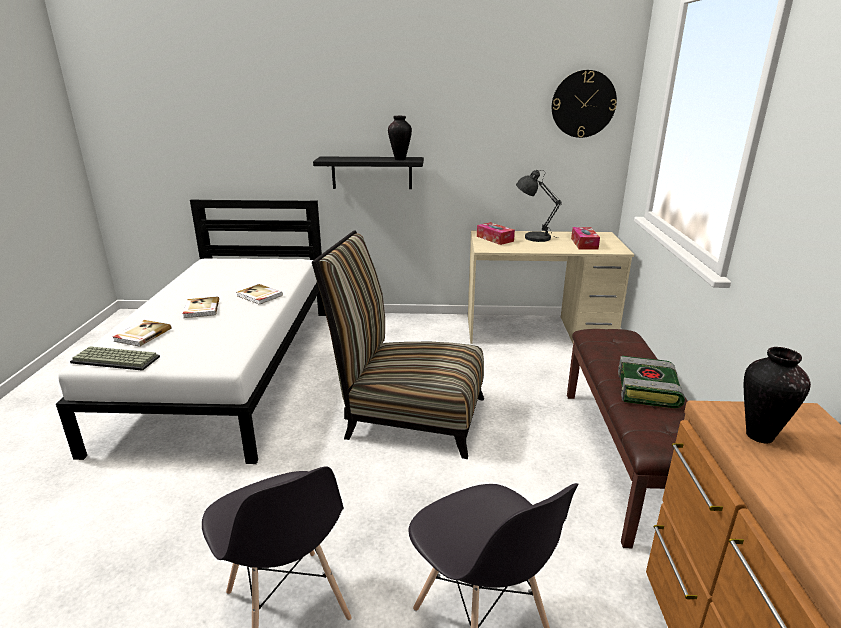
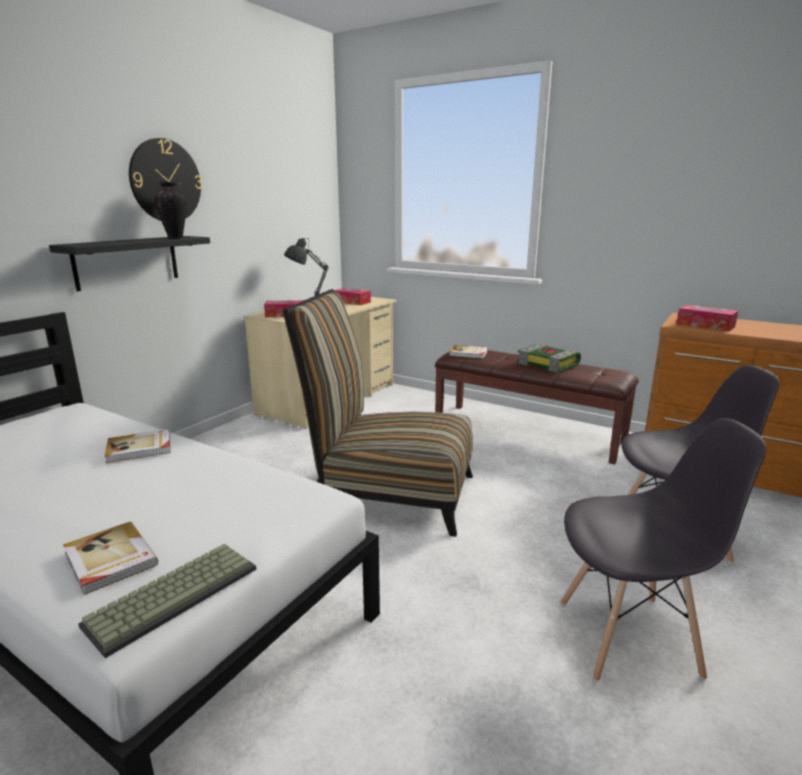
camera: 60 degrees left, 5 degrees down
(201, 309) = (101, 495): book -> book (468, 353)
(407, 415) = (388, 493): chair -> chair turned 60 degrees clockwise
(583, 104) = (307, 175): wall clock -> wall clock (165, 181)
(758, 435) = (705, 325): vase -> tissue box

